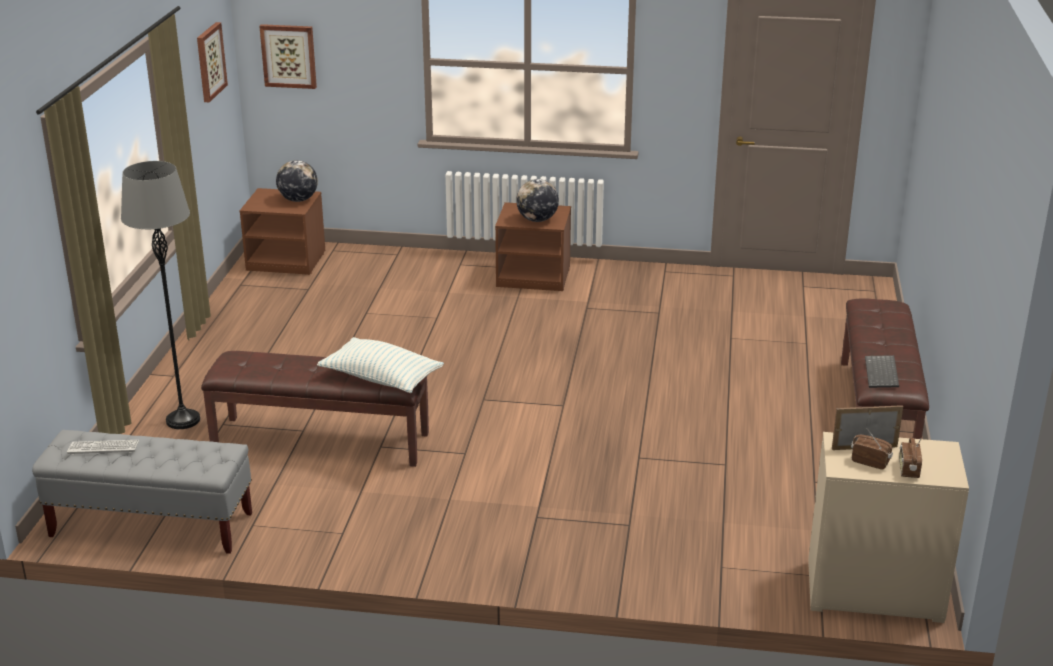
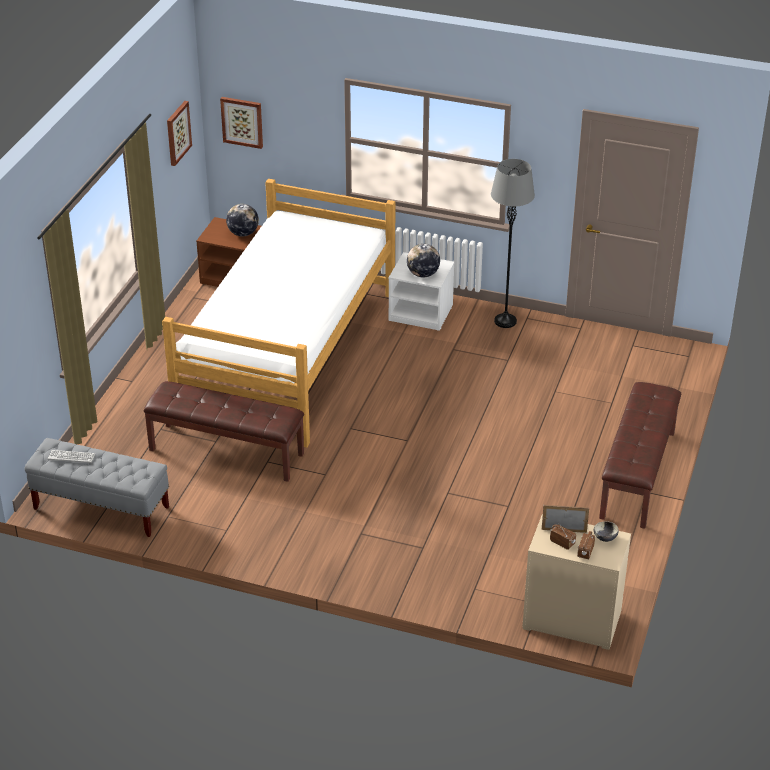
camera: 10 degrees right, 10 degrees up
(183, 420) = (133, 422): grey floor lamp -> grey floor lamp (505, 321)
(379, 329) = (289, 353): none -> bed
(381, 378) = (267, 419): pillow -> none
(534, 276) = (421, 313): brown nightstand -> white nightstand
(882, 373) = (628, 456): keyboard -> none
(926, 451) = (605, 538): none -> bowl

